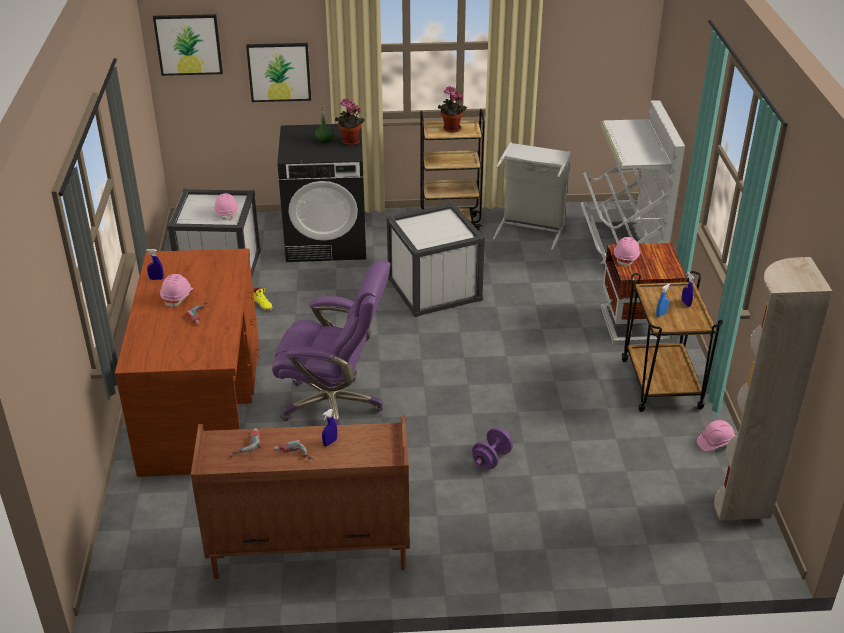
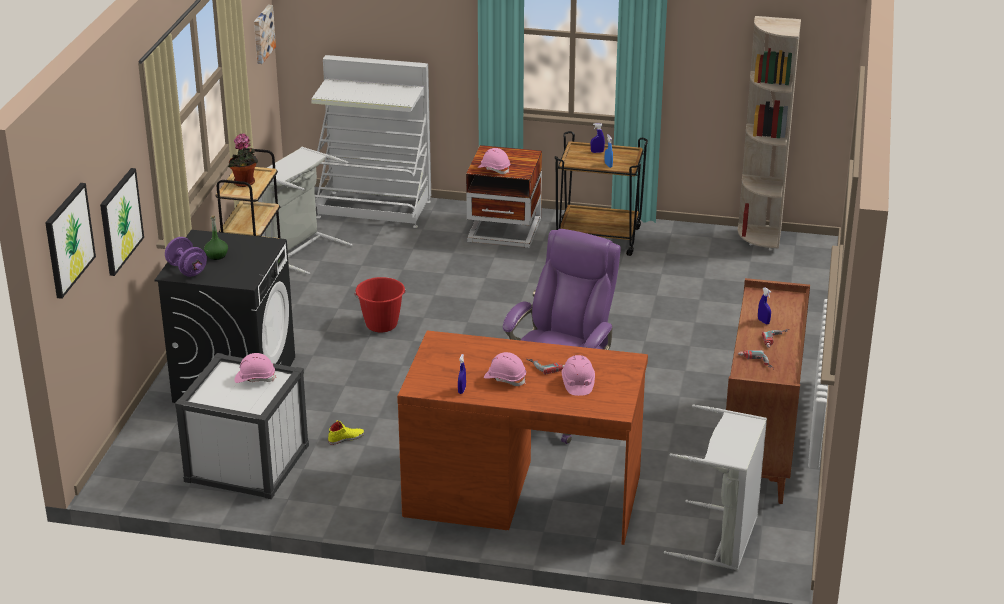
camera: 75 degrees left, 5 degrees down
(152, 541) = (723, 538): none -> grey laundry basket
(349, 142) = (236, 241): potted plant -> none
(434, 289) = (381, 325): white storage box -> red bucket
(491, 458) = (667, 337): purple dumbbell -> purple dumbbell (187, 269)
(620, 53) = (262, 34): none -> picture
(715, 442) = (682, 232): pink hard hat -> pink hard hat (577, 383)

